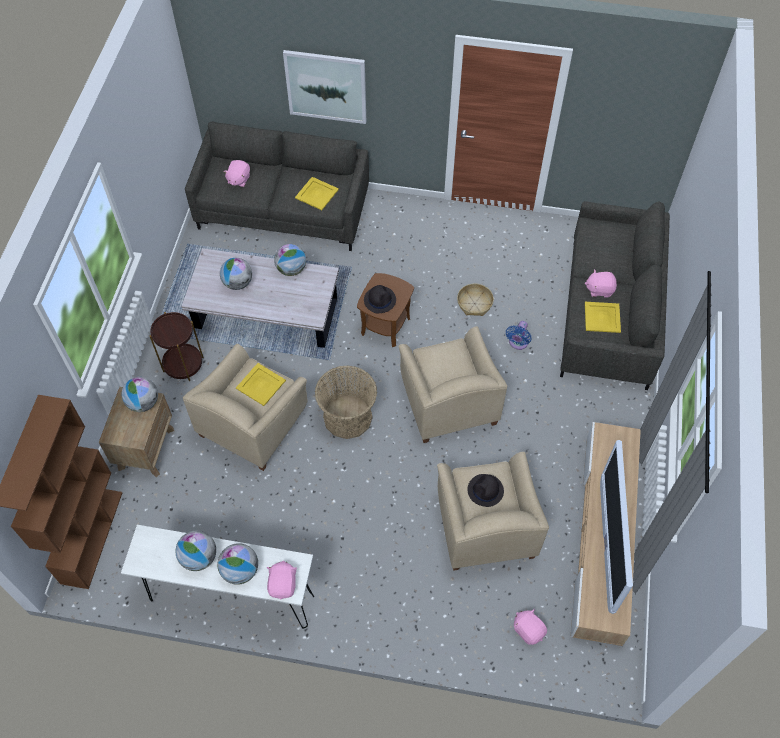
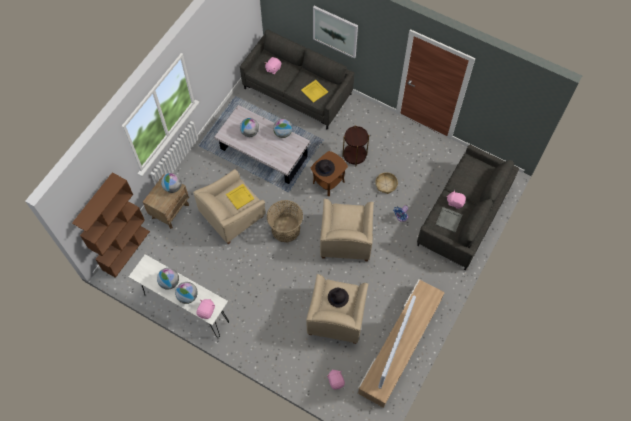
camera: 20 degrees right, 5 degrees up
(183, 364) = (207, 168): brown side table -> brown side table (354, 155)
(602, 317) = (448, 219): yellow tray -> grey tray

